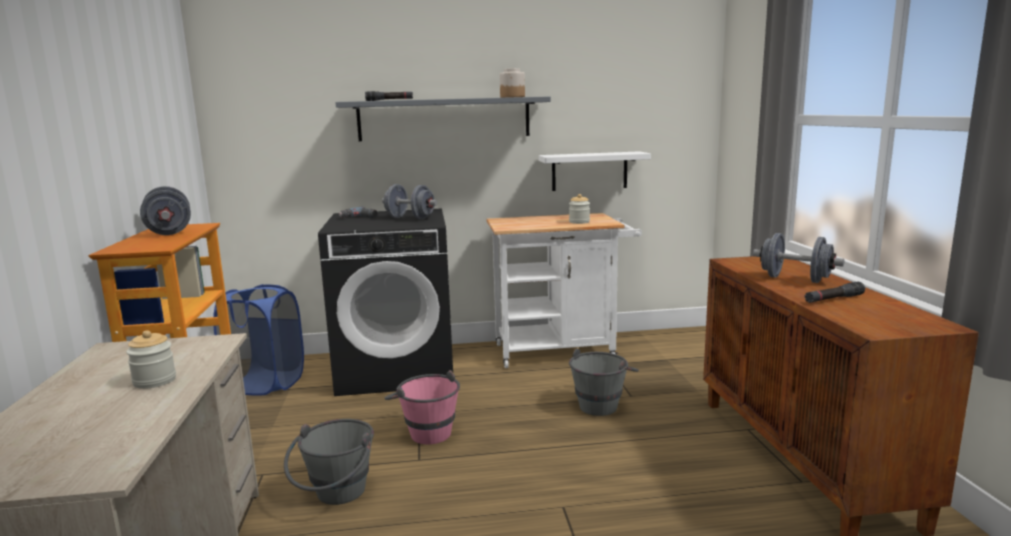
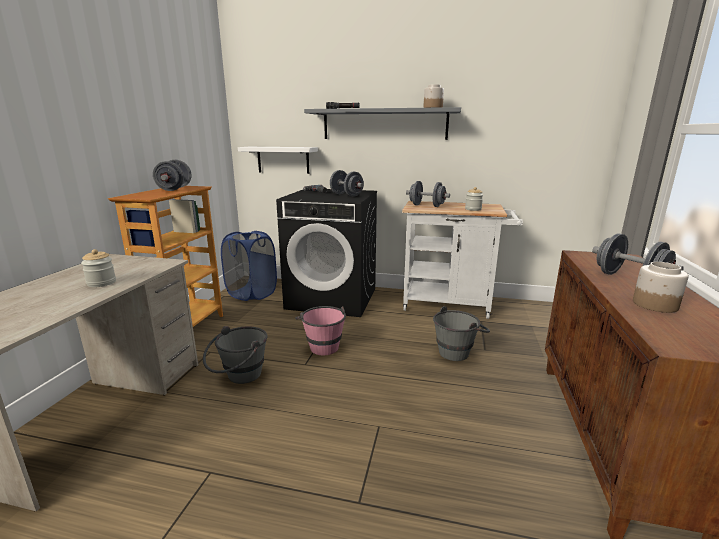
camera: 20 degrees right, 5 degrees up
(518, 223) = (426, 206): none -> grey dumbbell
(589, 171) = (494, 170): white shelf -> white shelf (283, 160)
(833, 299) = (654, 304): black flashlight -> jar

